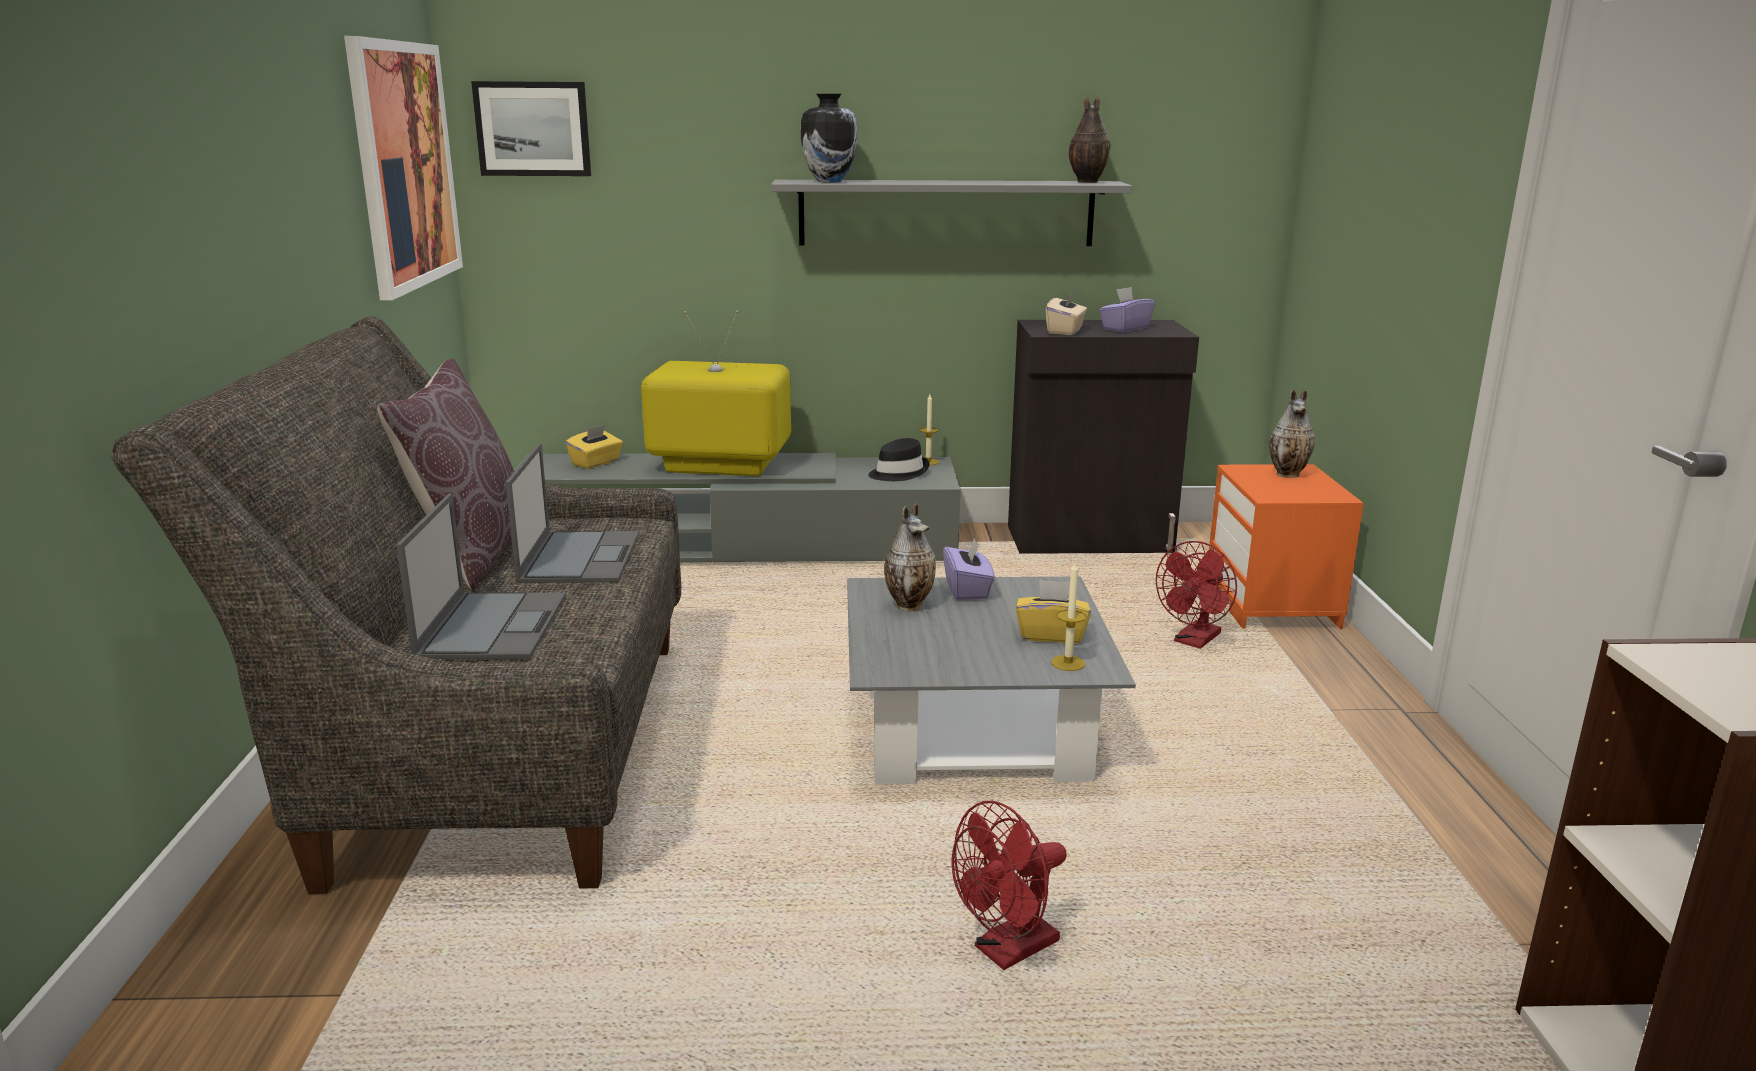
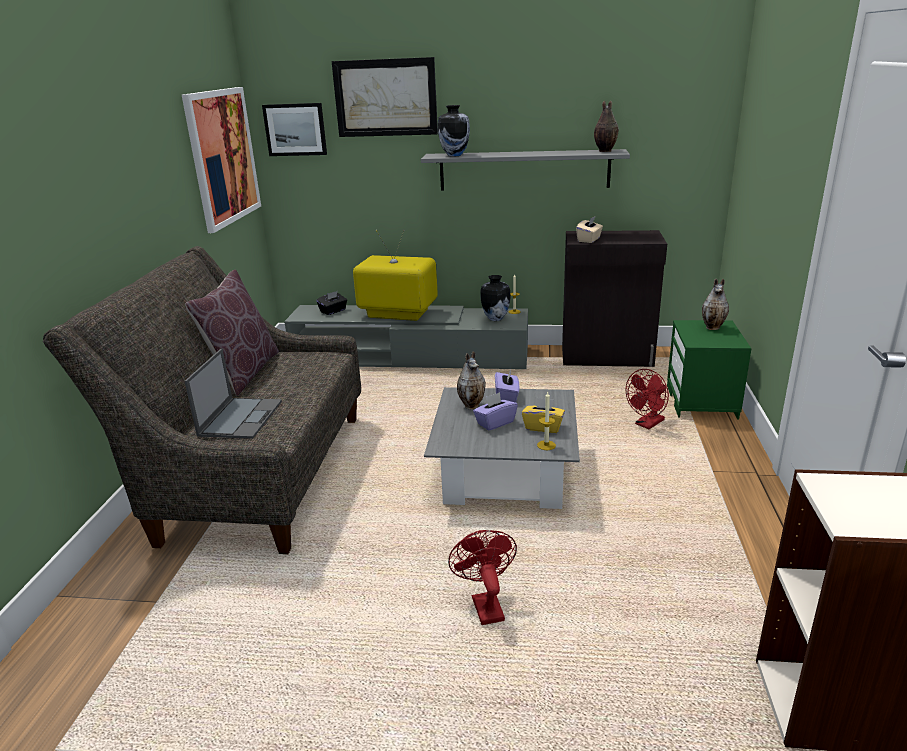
camera: 10 degrees right, 5 degrees up
(579, 557) = (296, 377): laptop -> none
(596, 463) = (333, 311): yellow tissue box -> black tissue box
(704, 78) = (385, 98): none -> picture
(898, 473) = (495, 319): black hat -> vase
(1007, 951) = (485, 604): red fan -> red fan turned 105 degrees clockwise
(1125, 328) = (625, 237): purple tissue box -> purple tissue box (495, 423)
(1273, 605) = (702, 402): orange nightstand -> green nightstand

